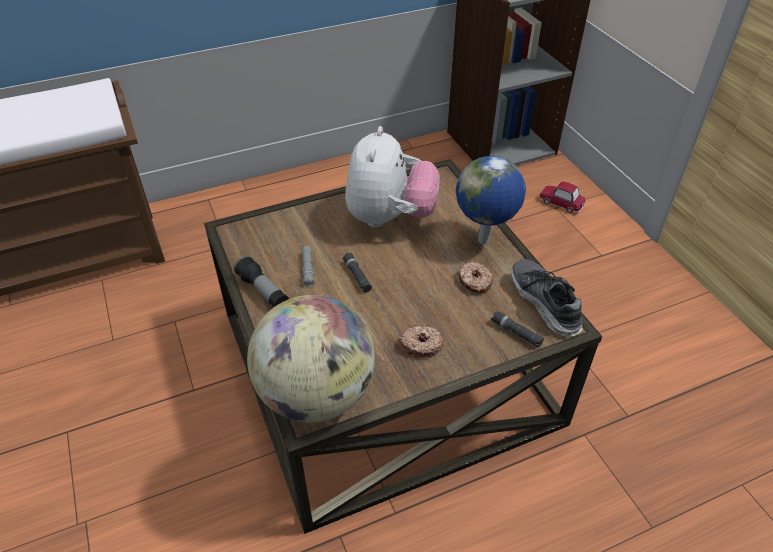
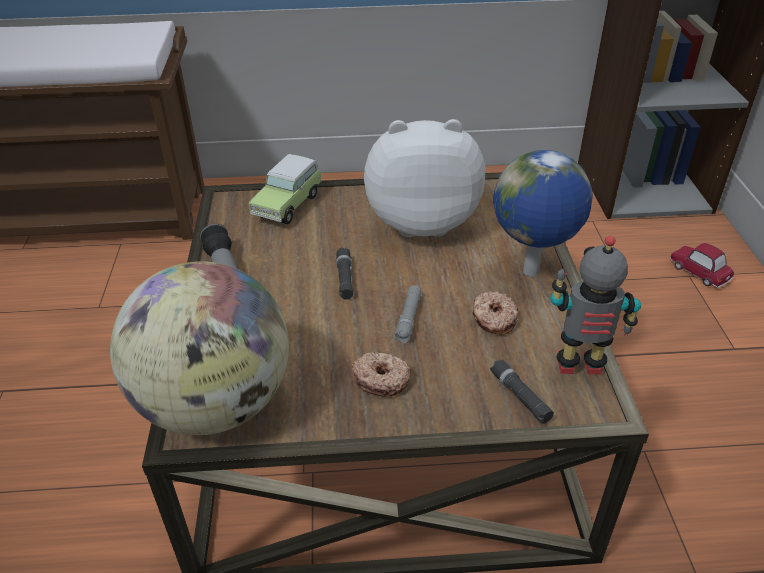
camera: 20 degrees right, 5 degrees down
(283, 224) = (289, 204): none -> toy car
(308, 270) = (290, 258): grey flashlight -> grey flashlight (408, 319)
(390, 217) = (421, 221): plush toy -> plush toy turned 120 degrees counterclockwise
(544, 303) = (579, 367): shoe -> toy robot

